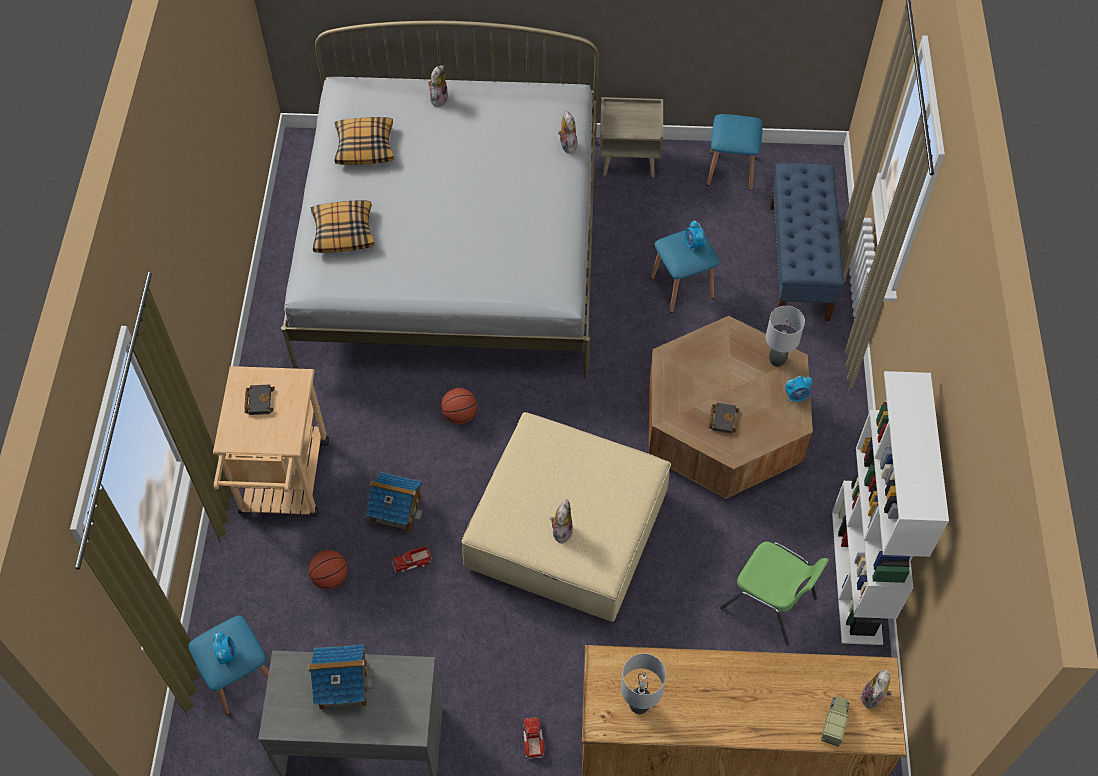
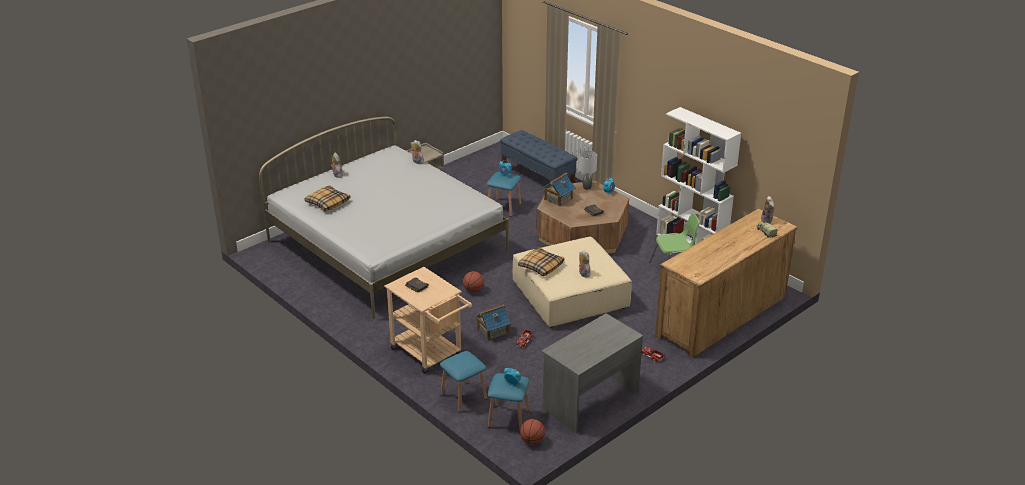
camera: 45 degrees left, 25 degrees down
(330, 577) = (498, 366): basketball -> basketball (532, 441)
(342, 684) = (585, 341): toy house -> toy house (558, 199)
(343, 232) = (362, 230): pillow -> pillow (541, 266)
(638, 706) = (702, 266): grey table lamp -> none
(731, 170) = (469, 167): blue stool -> blue stool (463, 396)

